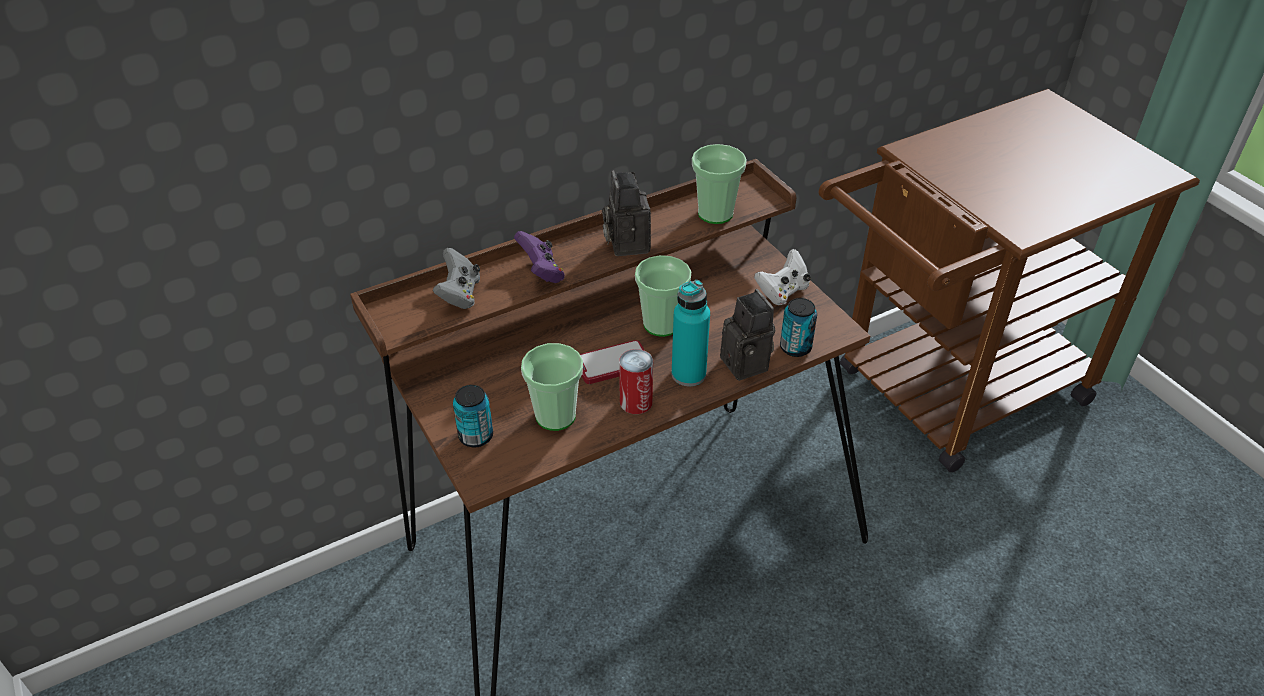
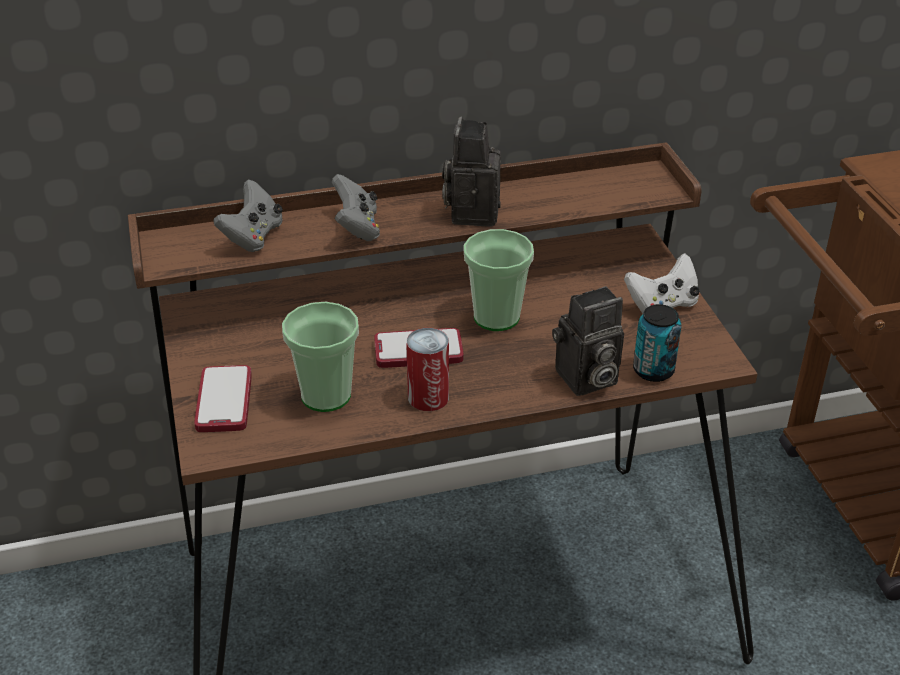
camera: 15 degrees right, 5 degrees down
(476, 436) = (224, 401): can -> phone
(541, 272) = (357, 228): purple game controller -> grey game controller
(688, 374) = (506, 378): turquoise bottle -> none
(715, 213) = (594, 196): cup -> none
(748, 365) = (585, 380): camera -> camera turned 75 degrees clockwise

